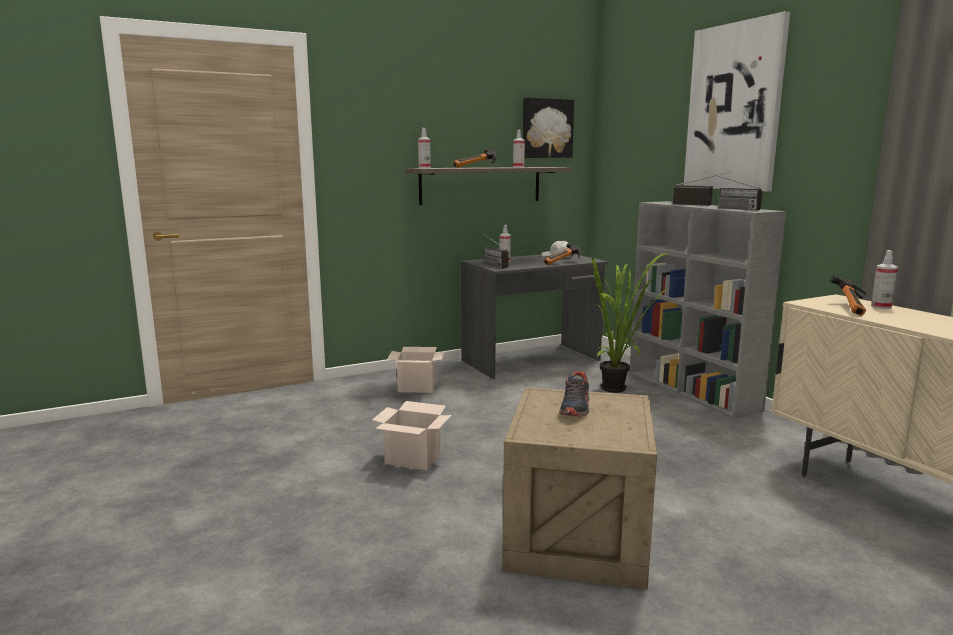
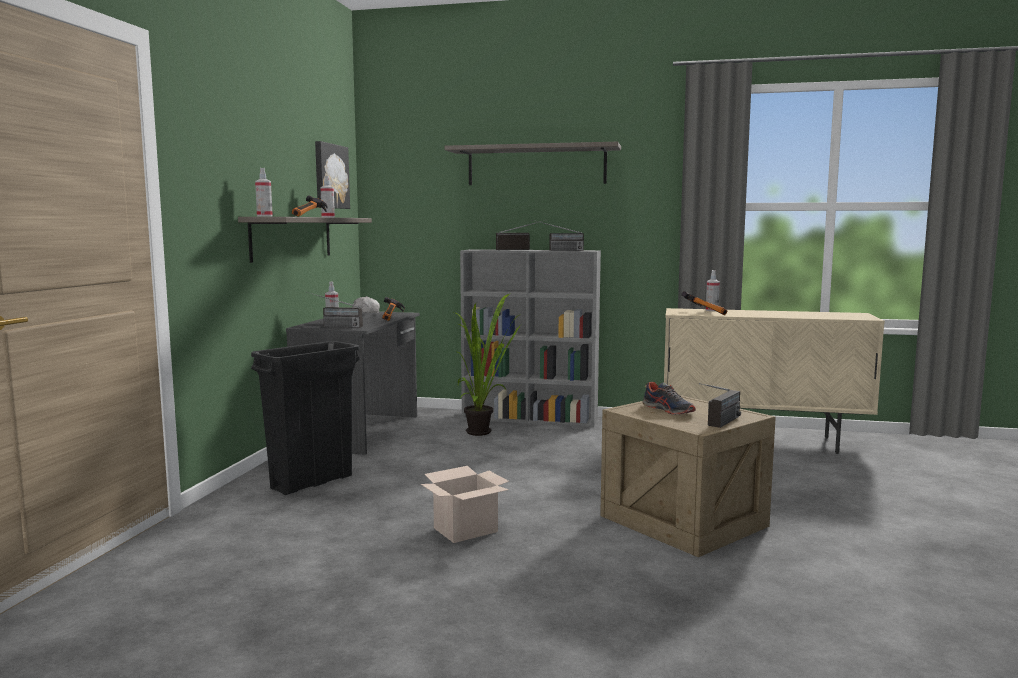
camera: 50 degrees left, 5 degrees down
(418, 387) = (312, 482): cardboard box -> black trash can
(563, 437) = (720, 424): none -> radio
(734, 108) = (536, 166): picture -> shelf

